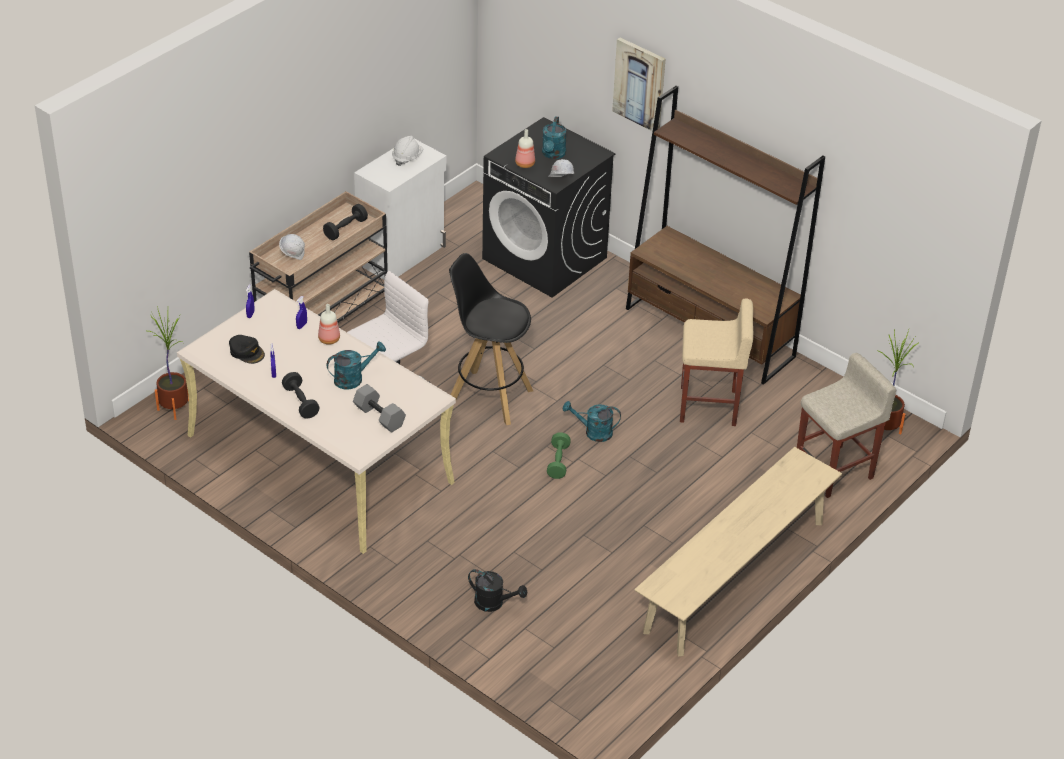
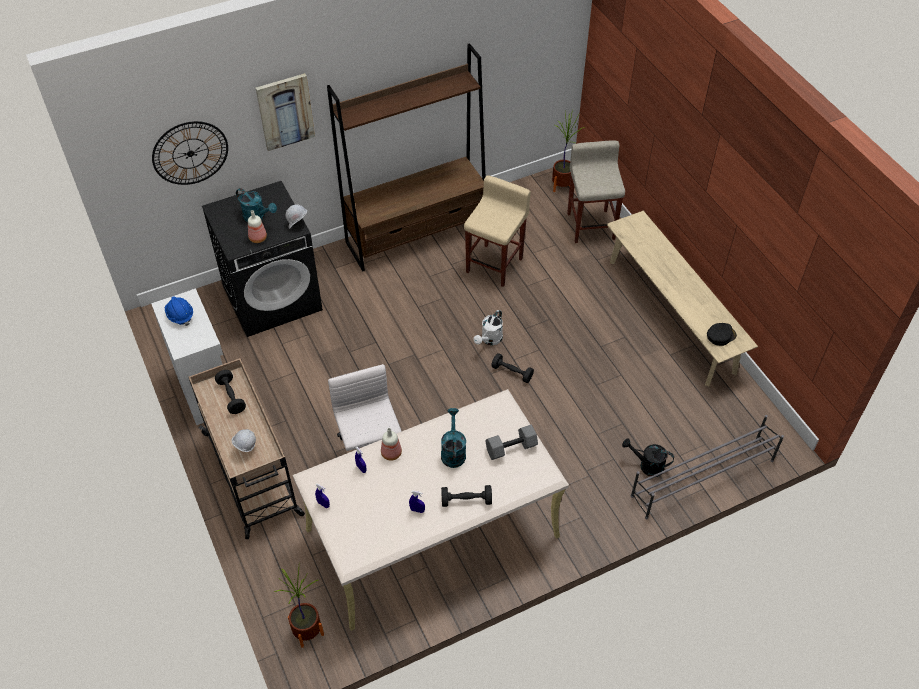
camera: 65 degrees left, 10 degrees up
(247, 352) = (376, 523): black cap -> black cap (720, 335)
(407, 158) = (180, 315): white hard hat -> blue hard hat
(489, 396) = (416, 390): black stool -> none
(494, 603) = (647, 465): black watering can -> black watering can turned 120 degrees counterclockwise
(503, 654) = (701, 478): none -> grey shoe rack
(552, 57) = (190, 153): none -> wall clock
(558, 462) = (512, 372): green dumbbell -> black dumbbell
(593, 432) = (489, 340): turquoise watering can -> white watering can

